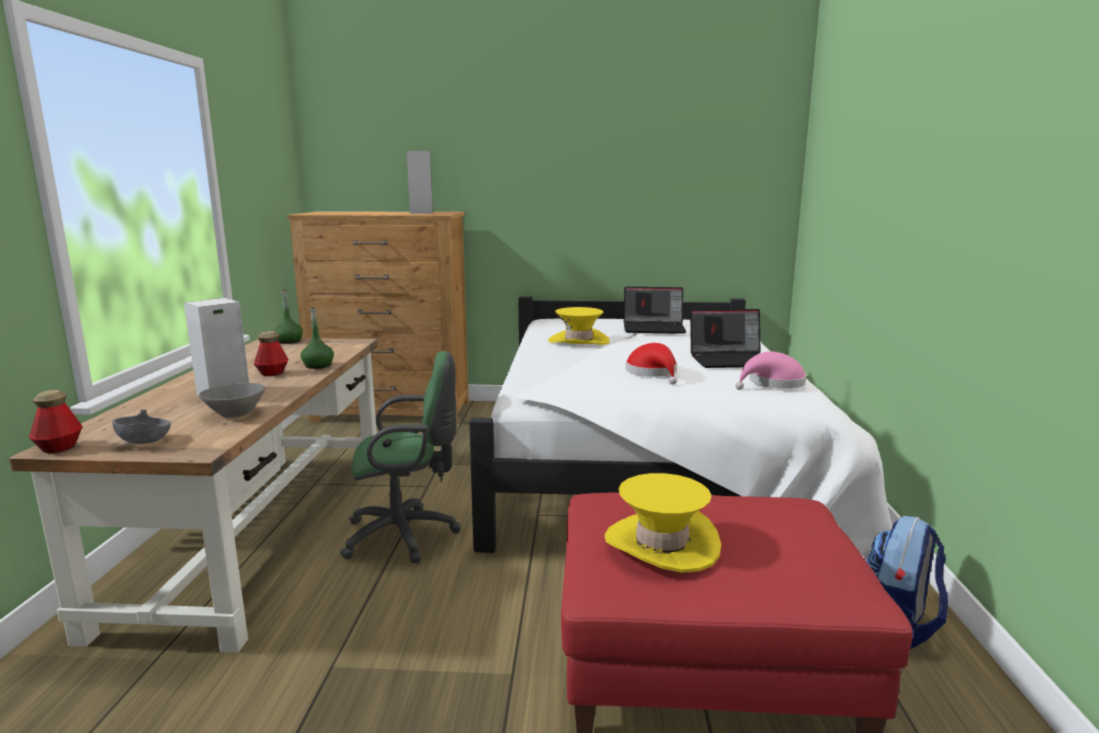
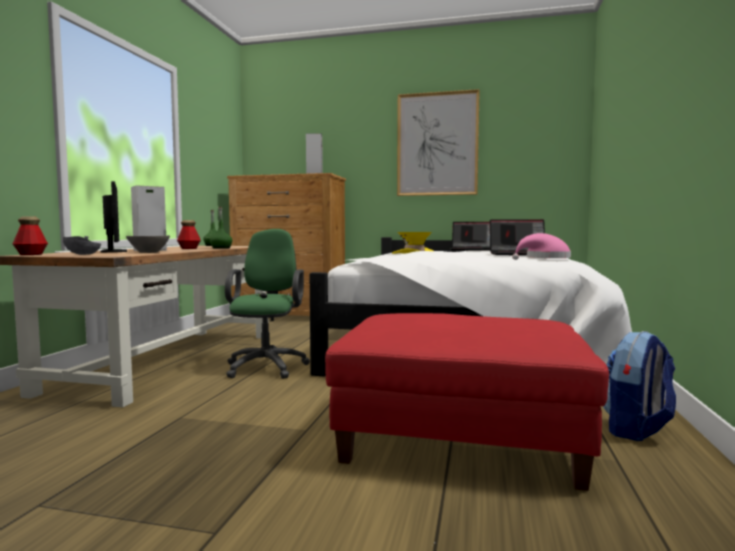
camera: 10 degrees right, 10 degrees down
(172, 406) = (114, 251): none -> monitor
(406, 535) = (267, 366): green office chair -> green office chair turned 90 degrees counterclockwise
(596, 166) = (437, 144): none -> picture
(653, 373) = (455, 256): red hat -> none
(662, 544) = (419, 324): yellow hat -> none

